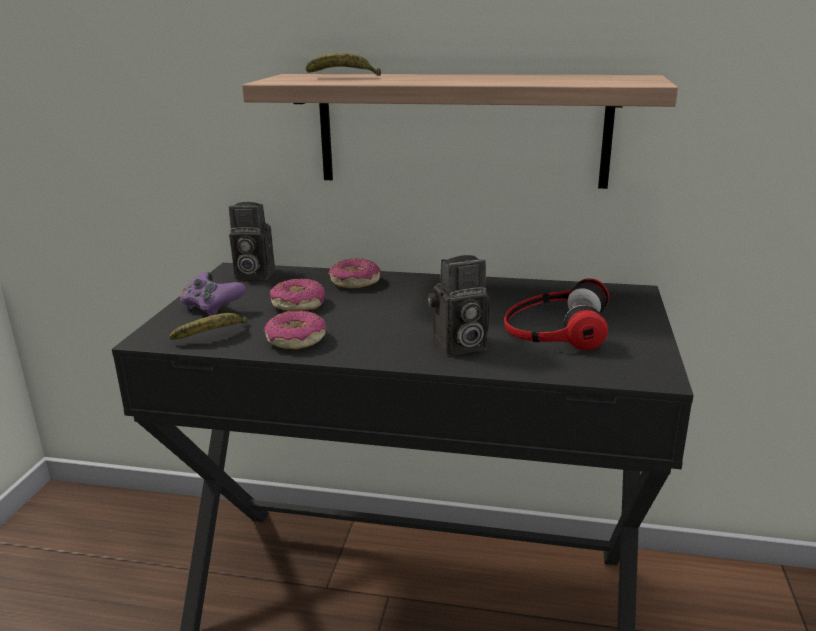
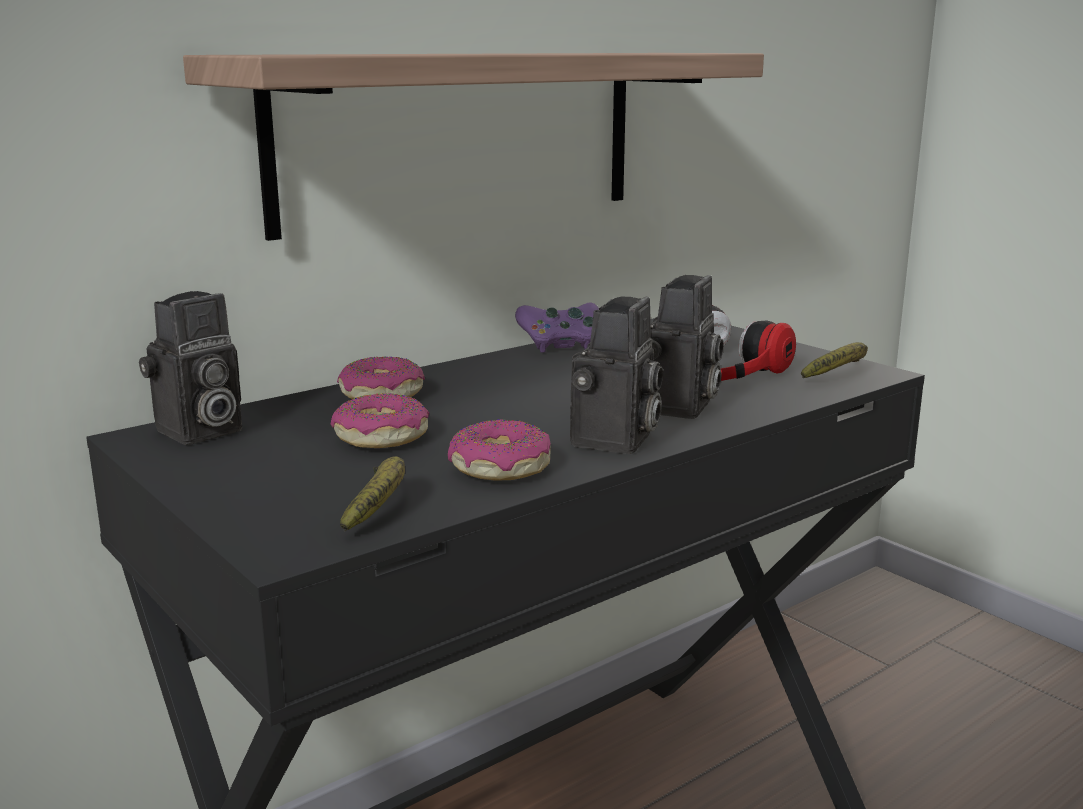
camera: 50 degrees left, 5 degrees down
(212, 308) = (267, 484): purple game controller -> purple game controller (560, 346)
(343, 77) = (343, 53): banana -> banana (840, 374)
(374, 350) = (615, 442): none -> camera

